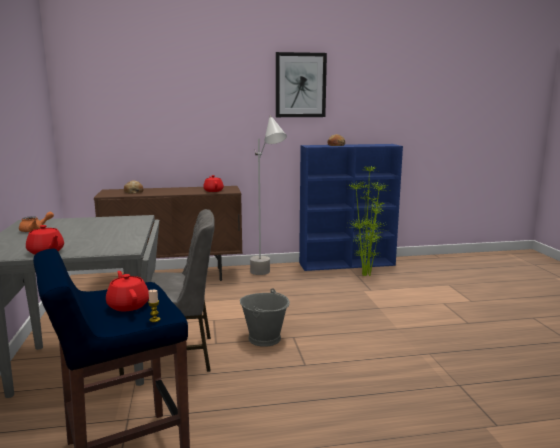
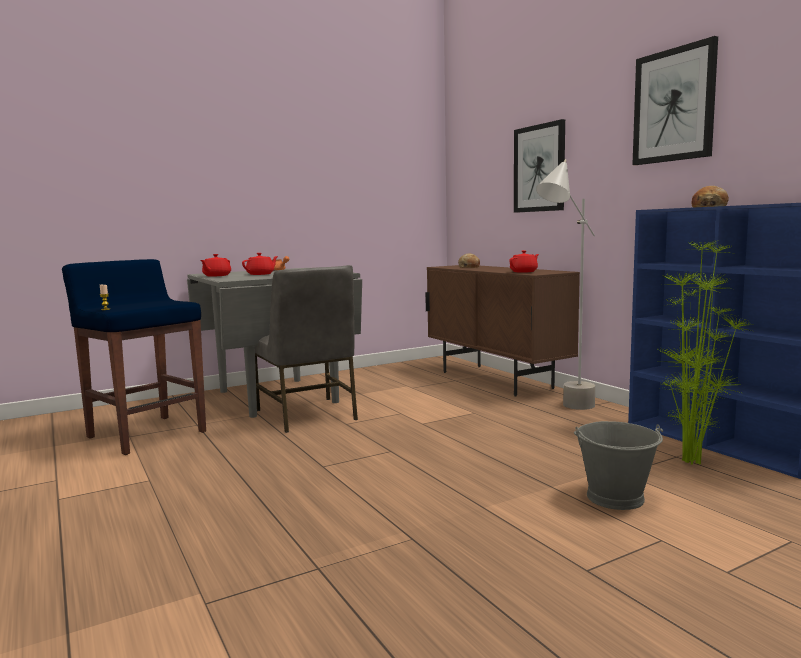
camera: 70 degrees right, 5 degrees down
(128, 305) = (136, 304): red teapot -> red teapot (261, 274)
(188, 111) = (539, 168): none -> picture
(265, 338) = (375, 439): grey bucket -> grey bucket (616, 498)

